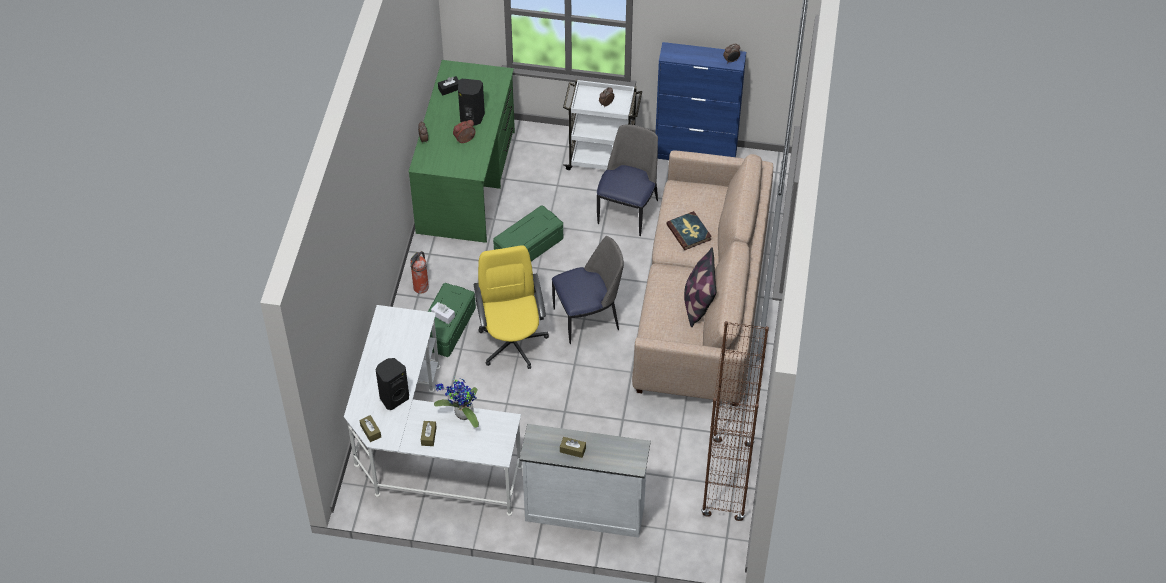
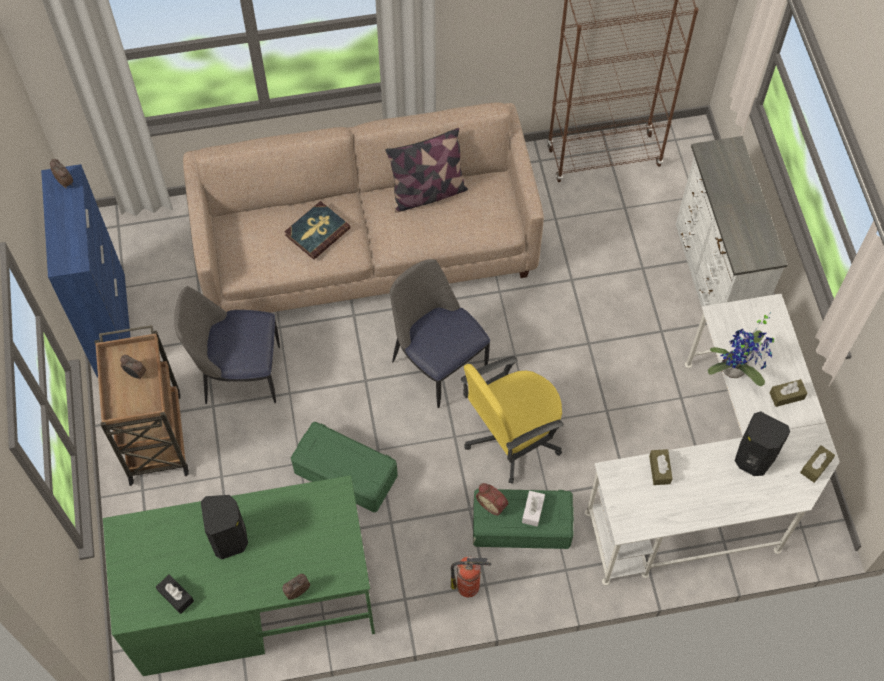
camera: 110 degrees left, 10 degrees up
(465, 140) = (278, 530): alarm clock -> alarm clock (492, 503)
(572, 450) = (746, 214): brown tissue box -> brown tissue box (659, 469)
(602, 159) = (155, 435): white cart -> brown cart

